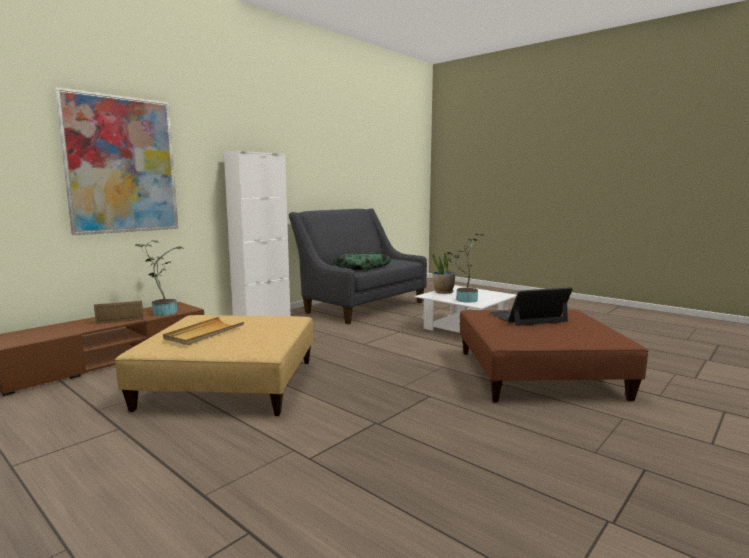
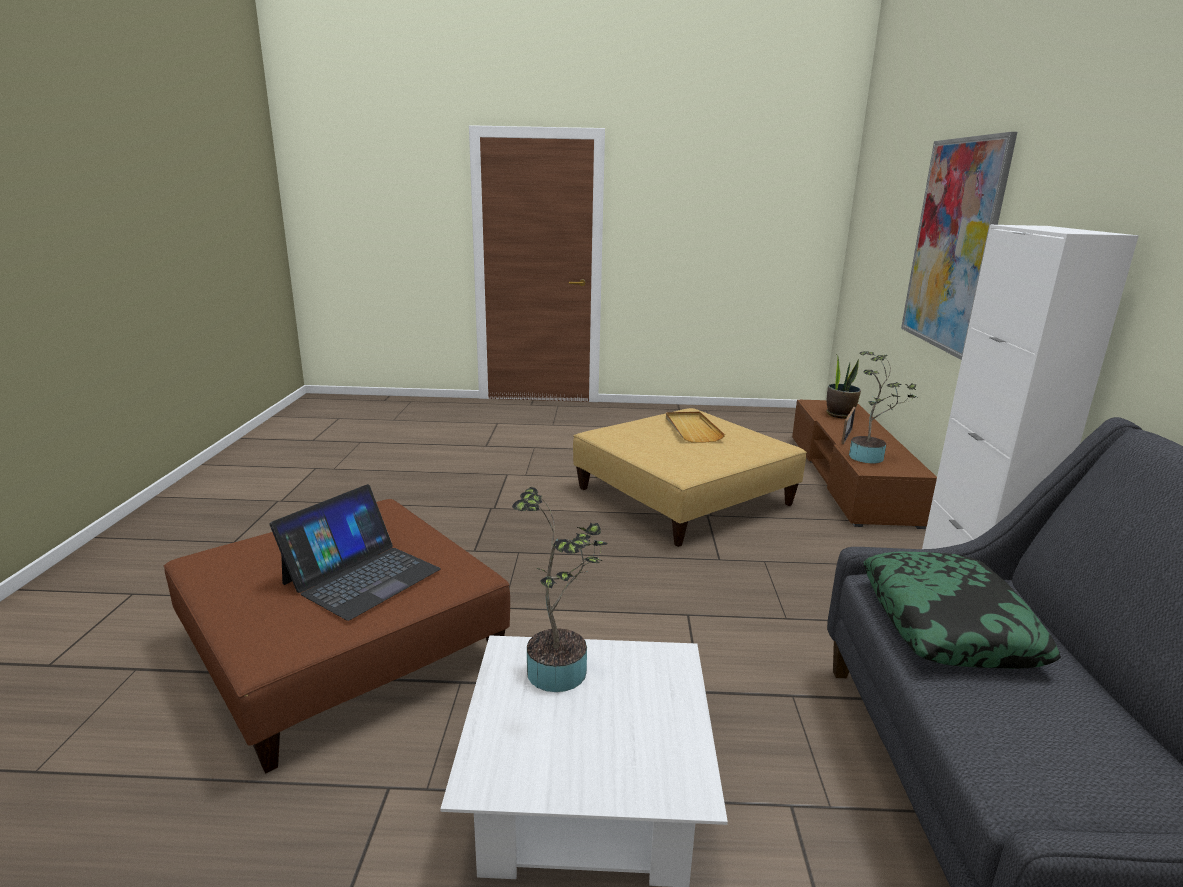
camera: 140 degrees right, 10 degrees up
(443, 292) = (668, 706): potted plant -> potted plant (839, 414)

